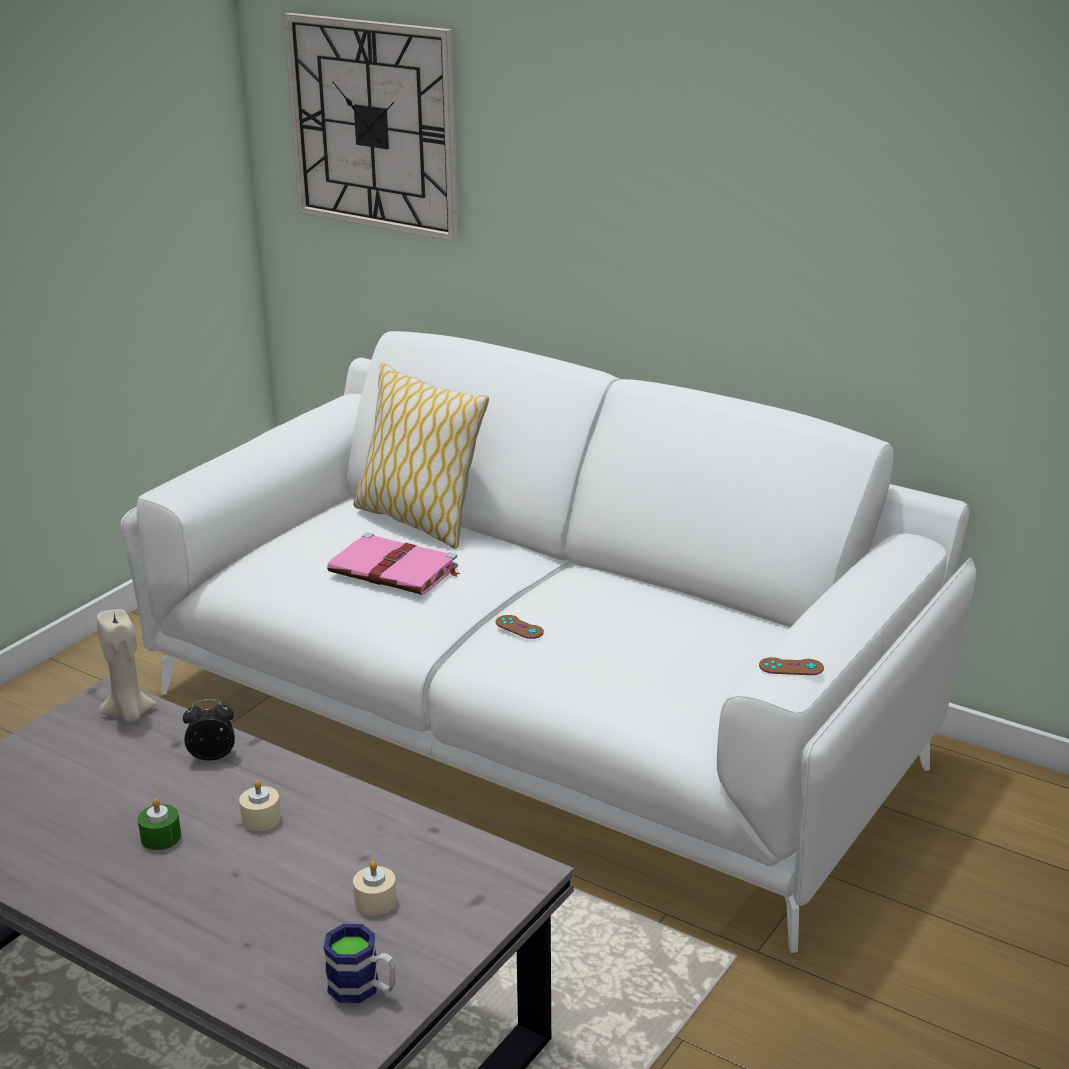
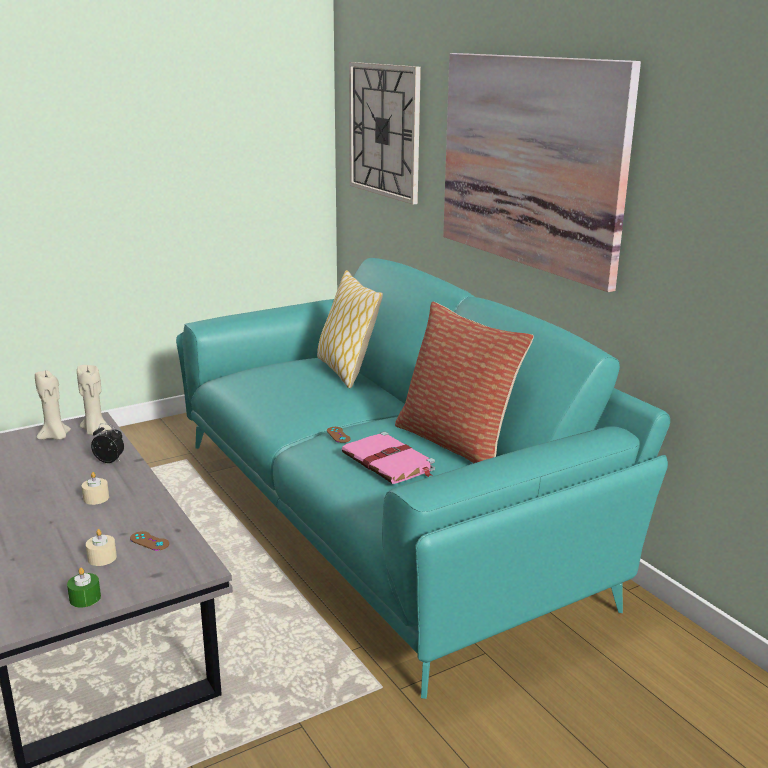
camera: 25 degrees right, 5 degrees down
(75, 741) = (55, 437): none -> beige candle
(161, 837) = (38, 493): green candle -> green candle (85, 598)
(363, 988) = (40, 602): mug -> none
(395, 570) = (302, 391): pink book -> pink book (389, 462)
(540, 722) = (384, 514): white sofa -> turquoise sofa
(681, 598) = (457, 442): none -> pillow
(693, 179) = (530, 162): none -> picture
(791, 667) = (439, 482): brown game controller -> brown game controller (149, 541)

